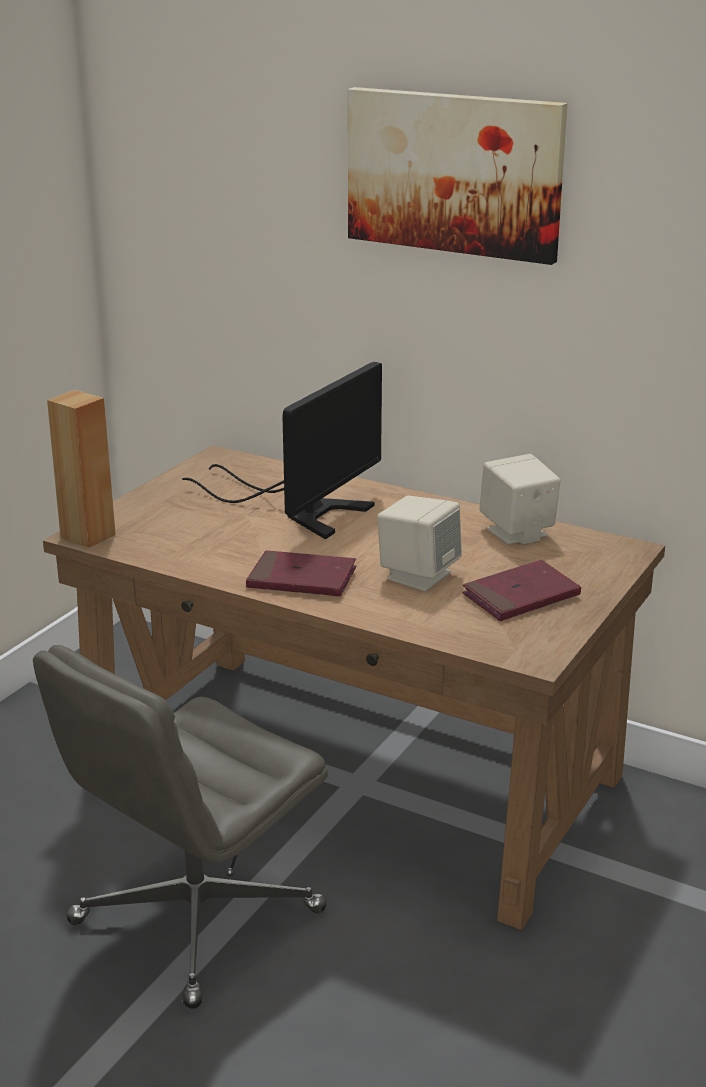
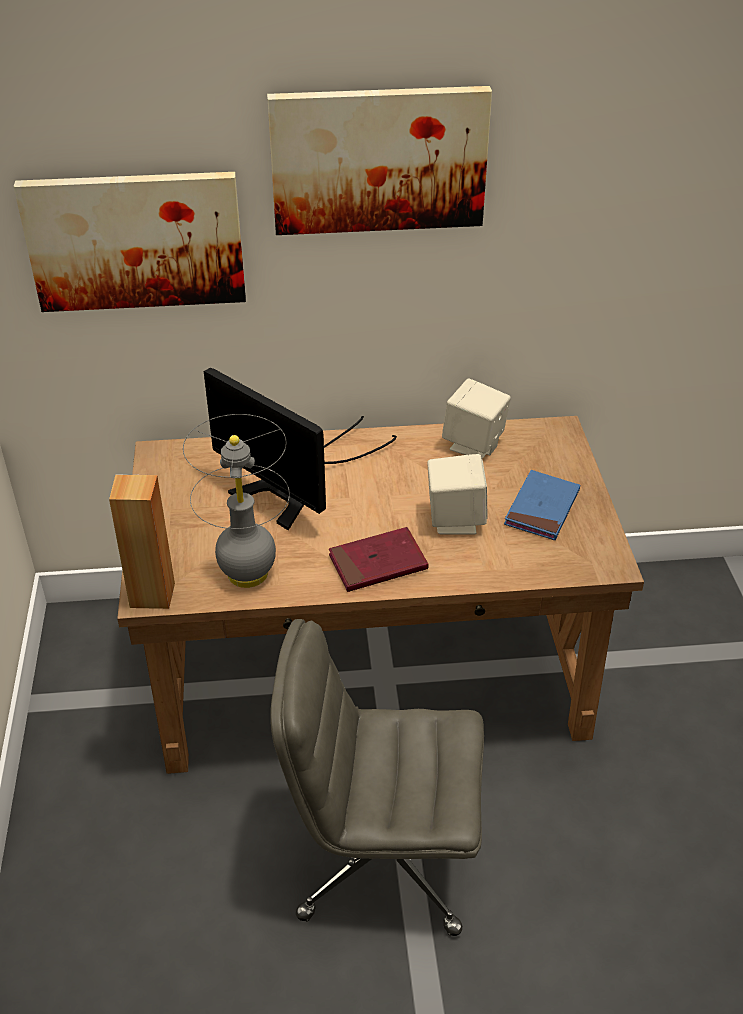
camera: 35 degrees left, 15 degrees up
(181, 548) = (247, 573): none -> grey table lamp
(195, 918) = (382, 857): grey office chair -> grey office chair turned 90 degrees clockwise
(234, 225) = (135, 240): none -> picture
(302, 509) = (295, 486): monitor -> monitor turned 135 degrees clockwise
(521, 596) = (542, 508): red book -> blue book

